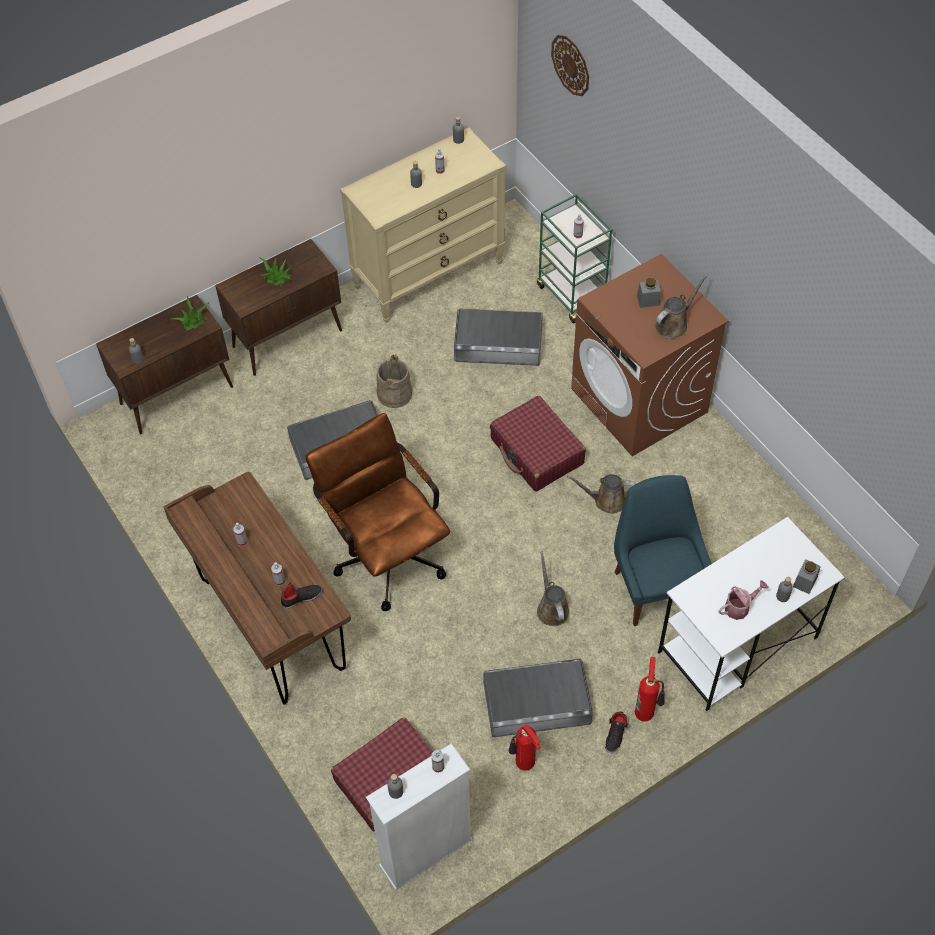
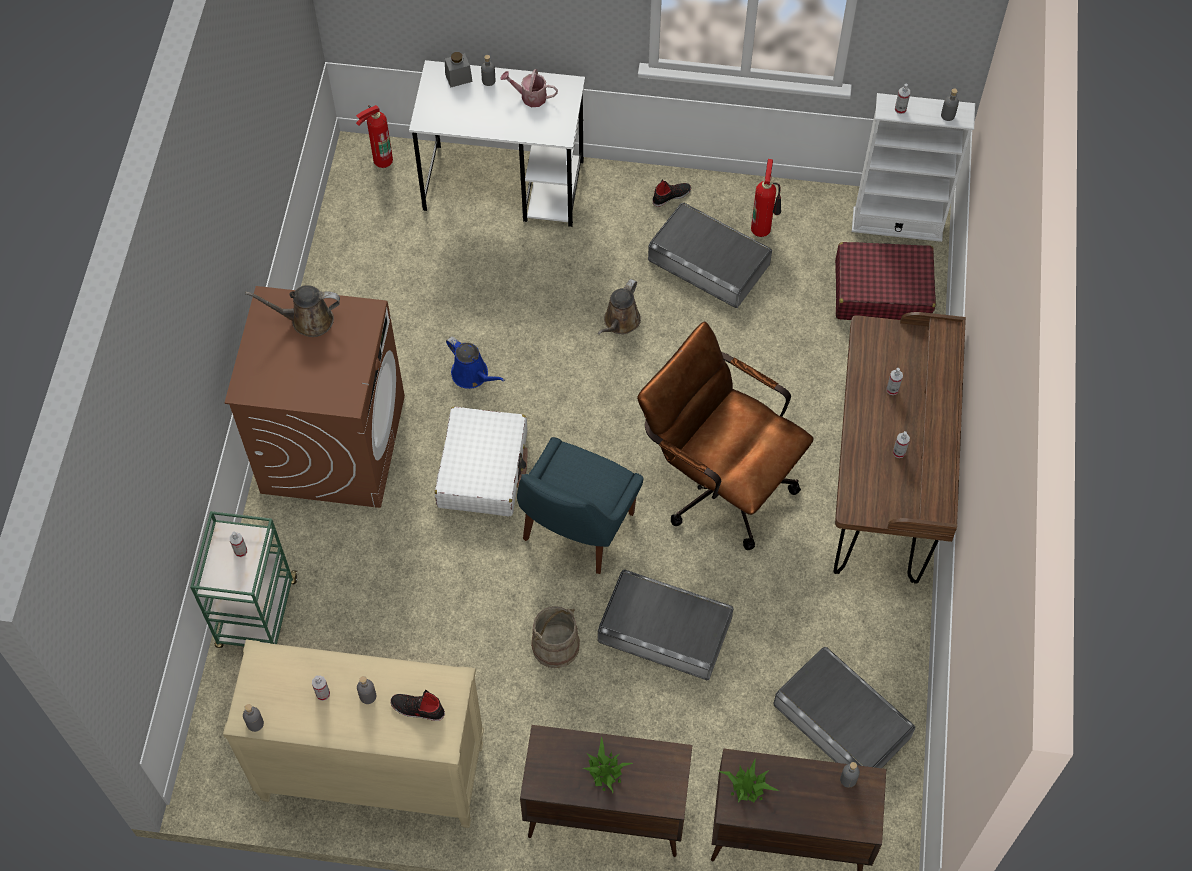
camera: 140 degrees left, 5 degrees up
(301, 597) = (884, 360): black shoe -> black shoe (417, 709)
(385, 552) = (718, 481): brown office chair -> brown office chair turned 120 degrees clockwise
(498, 343) = (393, 619): grey storage box -> grey storage box (841, 721)
(537, 452) = (483, 469): red suitcase -> white suitcase
(571, 65) = (123, 535): wall clock -> none
(606, 500) = (472, 375): brown watering can -> blue watering can
(646, 711) = (629, 194): fire extinguisher -> fire extinguisher (380, 160)
(648, 300) = (299, 362): grey jar -> none
(657, 587) = (515, 273): blue chair -> blue chair (576, 530)

